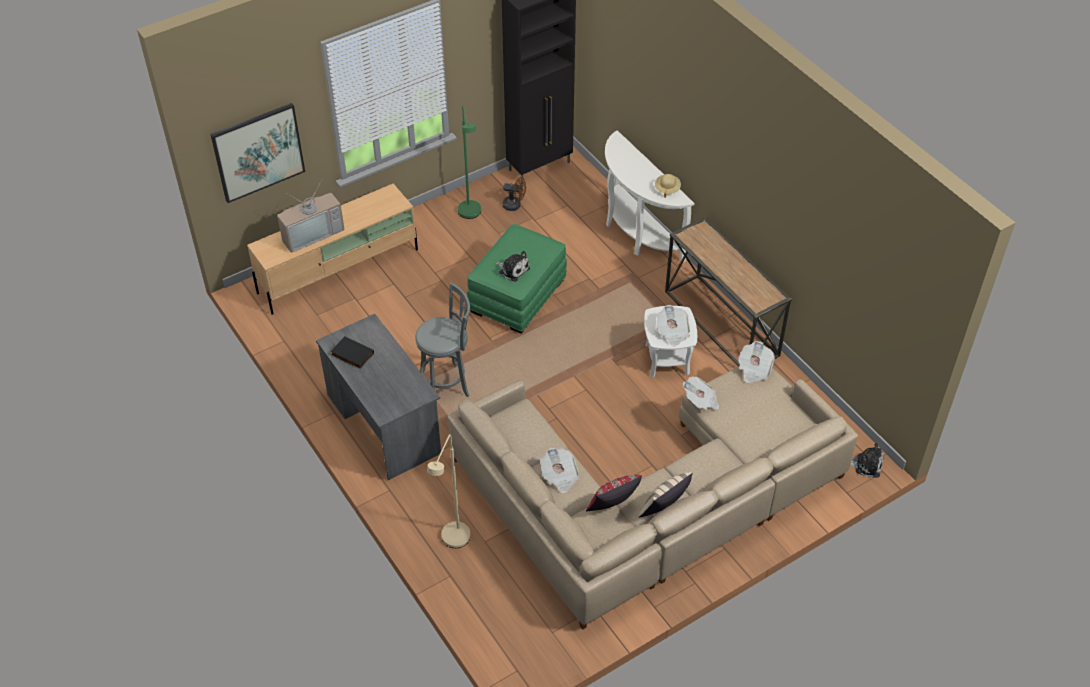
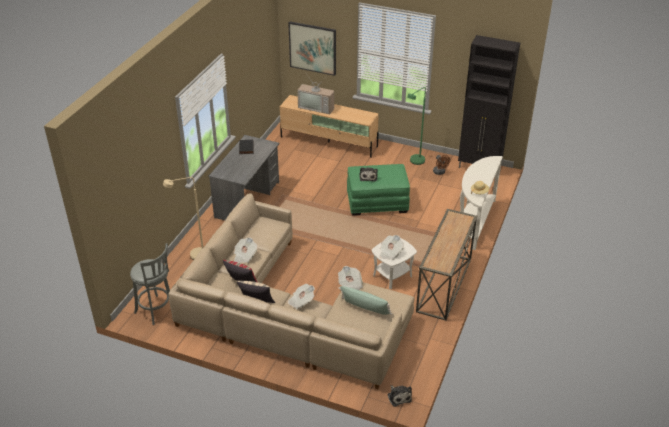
camera: 55 degrees right, 10 degrees down
(447, 384) = (292, 207): grey stool -> grey stool (157, 311)
(752, 407) = (365, 307): none -> green pillow
(754, 369) = (397, 297): newspaper -> newspaper (301, 301)

